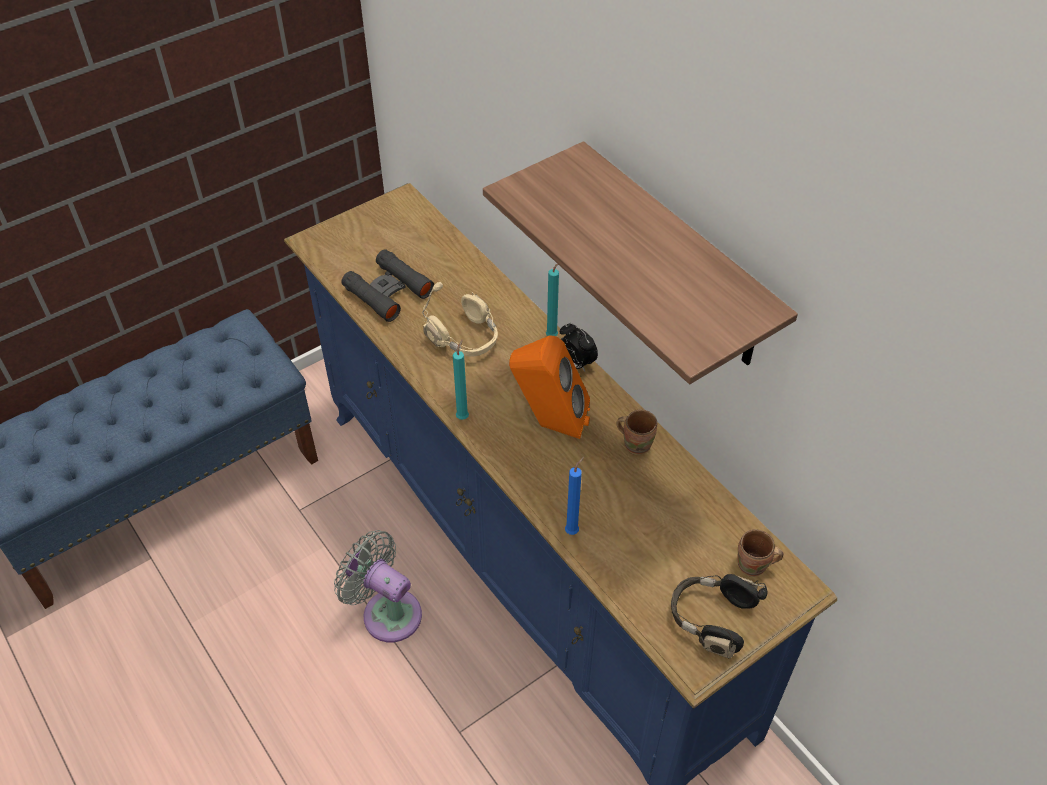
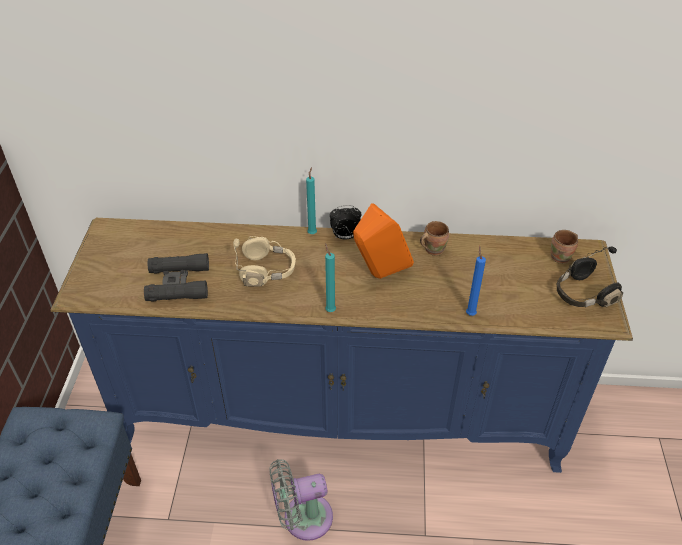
camera: 50 degrees left, 5 degrees down
(677, 259) = (424, 98): shelf -> none

